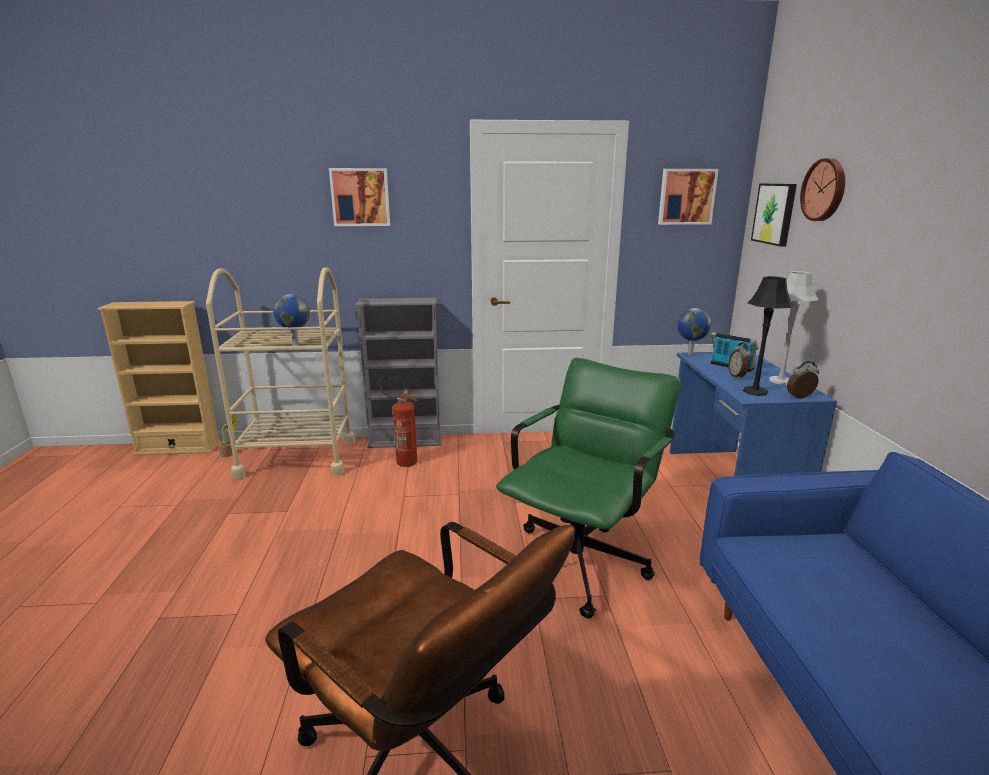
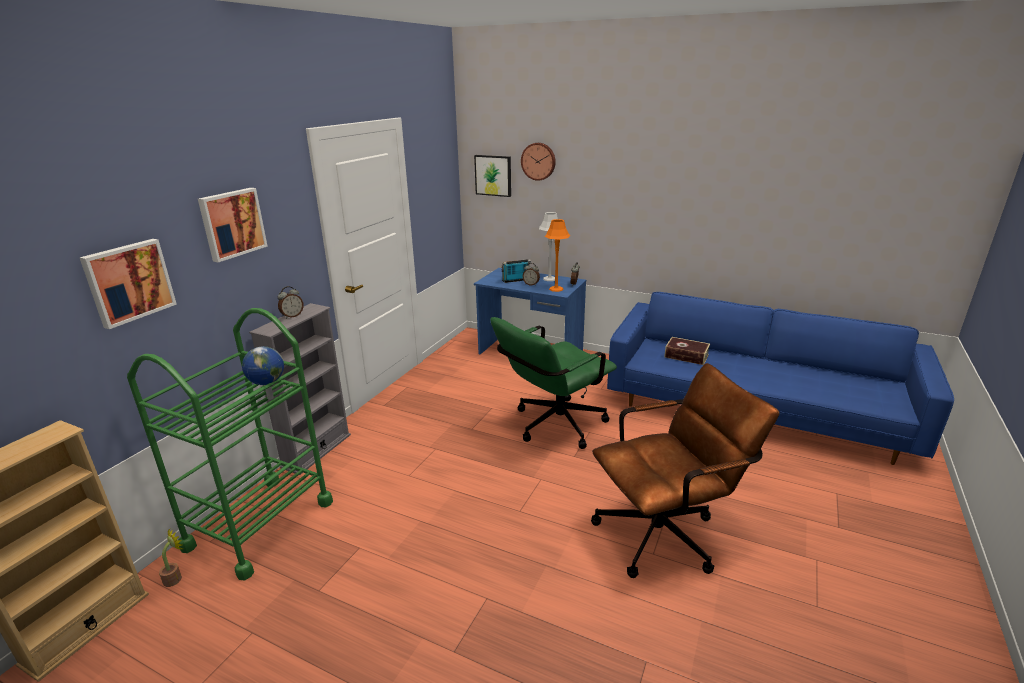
camera: 60 degrees left, 5 degrees up
(297, 458) = (260, 524): beige cart -> green cart
(401, 299) = (292, 316): none -> alarm clock
(402, 461) = (351, 462): fire extinguisher -> none
(582, 558) = (553, 426): green office chair -> green office chair turned 105 degrees counterclockwise
(686, 196) = (434, 170): picture -> picture (128, 282)
(689, 354) = (482, 281): globe -> none
(755, 391) = (556, 289): black table lamp -> orange table lamp
(858, 595) = (686, 356): none -> book

